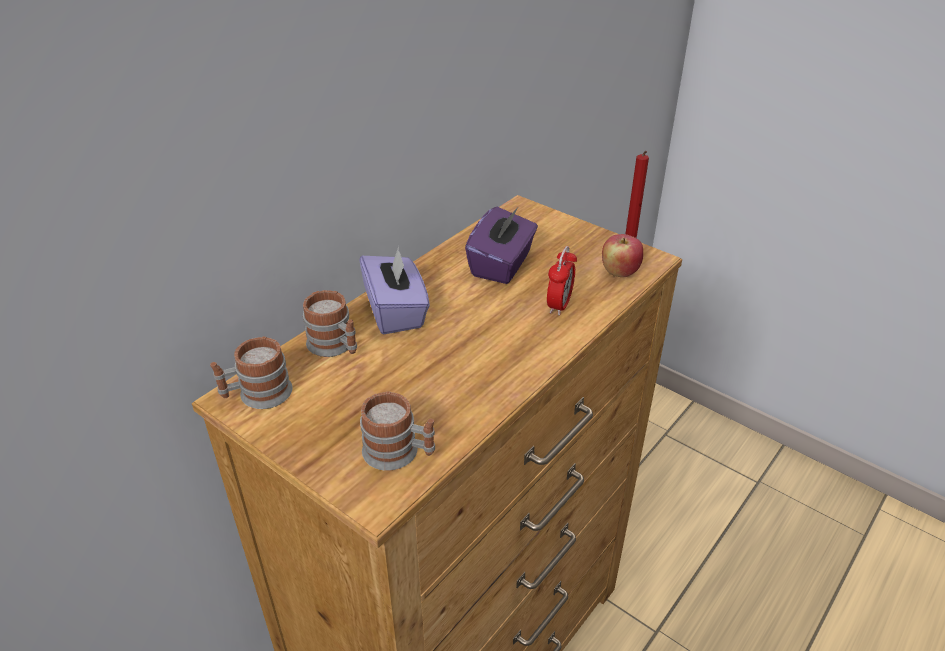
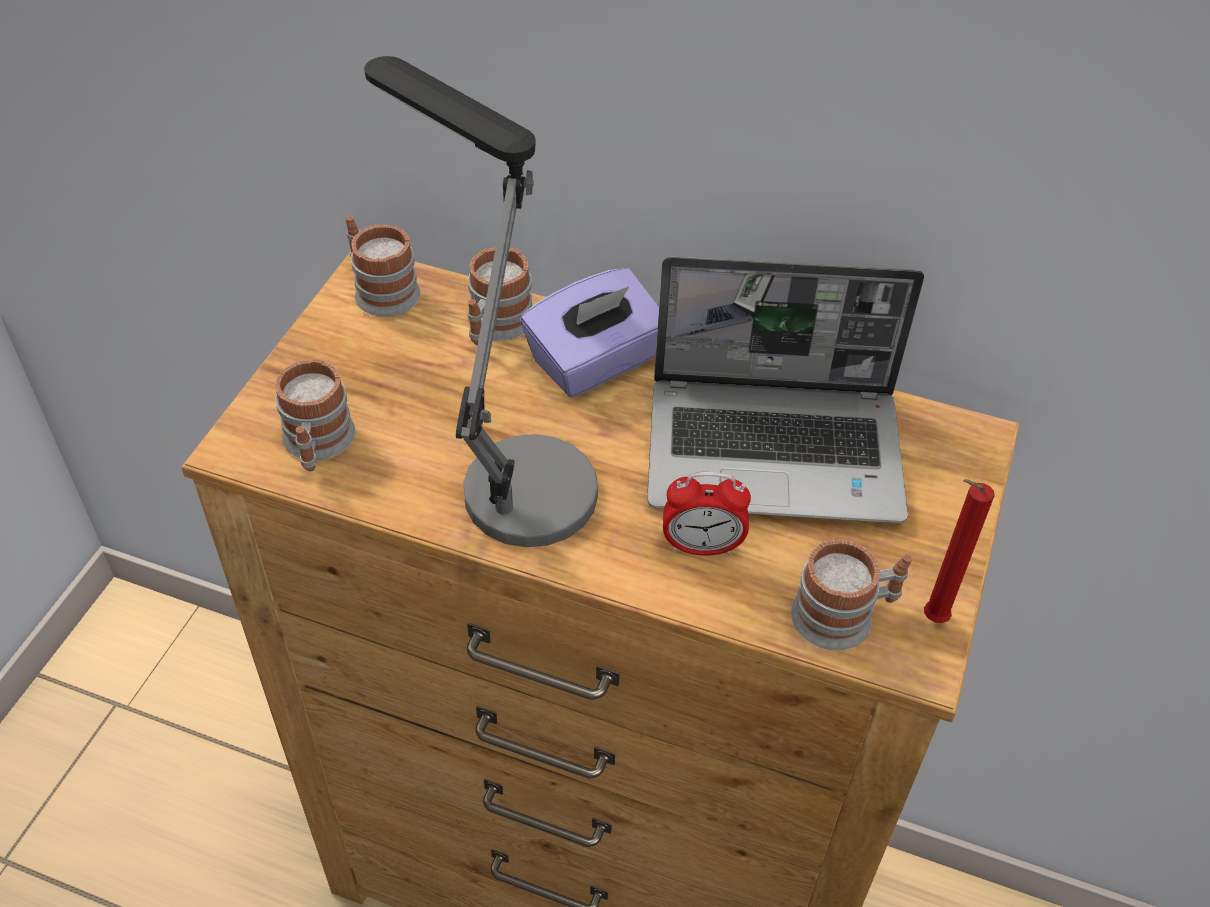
camera: 70 degrees right, 10 degrees up
(466, 365) = (506, 468): none -> table lamp
(502, 265) = (777, 451): purple tissue box -> laptop
(619, 272) = (844, 615): apple -> mug

